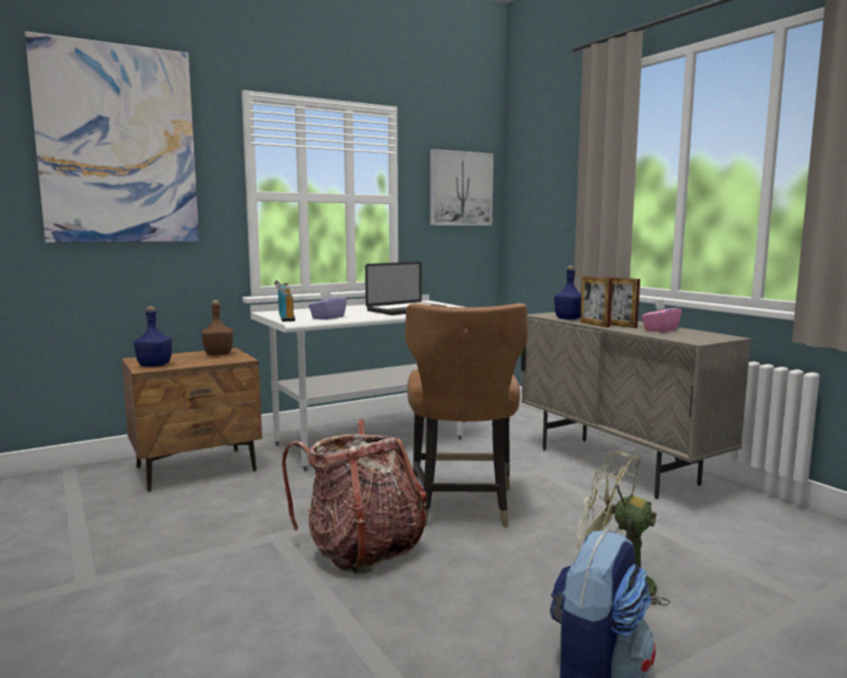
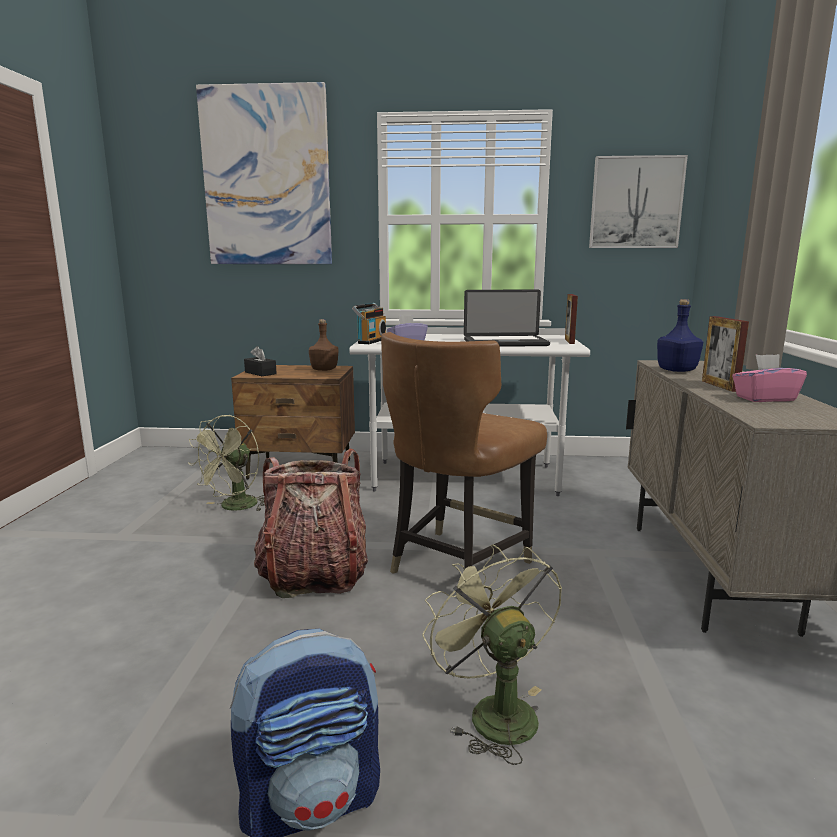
camera: 35 degrees right, 5 degrees up
(155, 365) = (260, 373): blue bottle -> black tissue box
(182, 520) = (234, 507): none -> green fan
(595, 324) = (687, 381): picture frame -> picture frame (569, 341)

